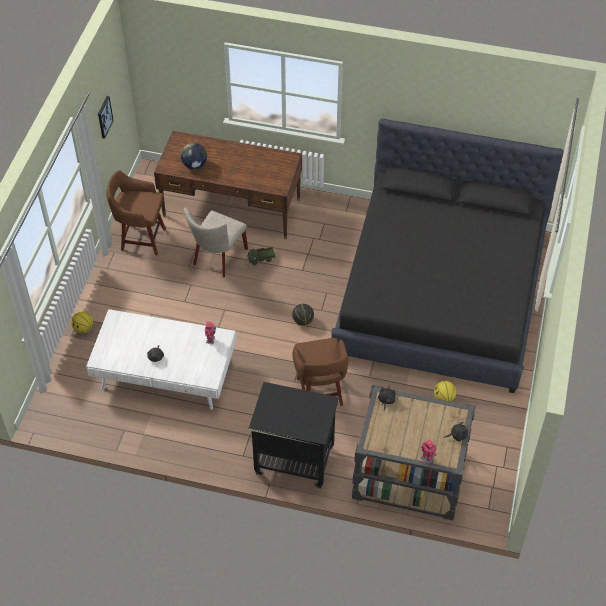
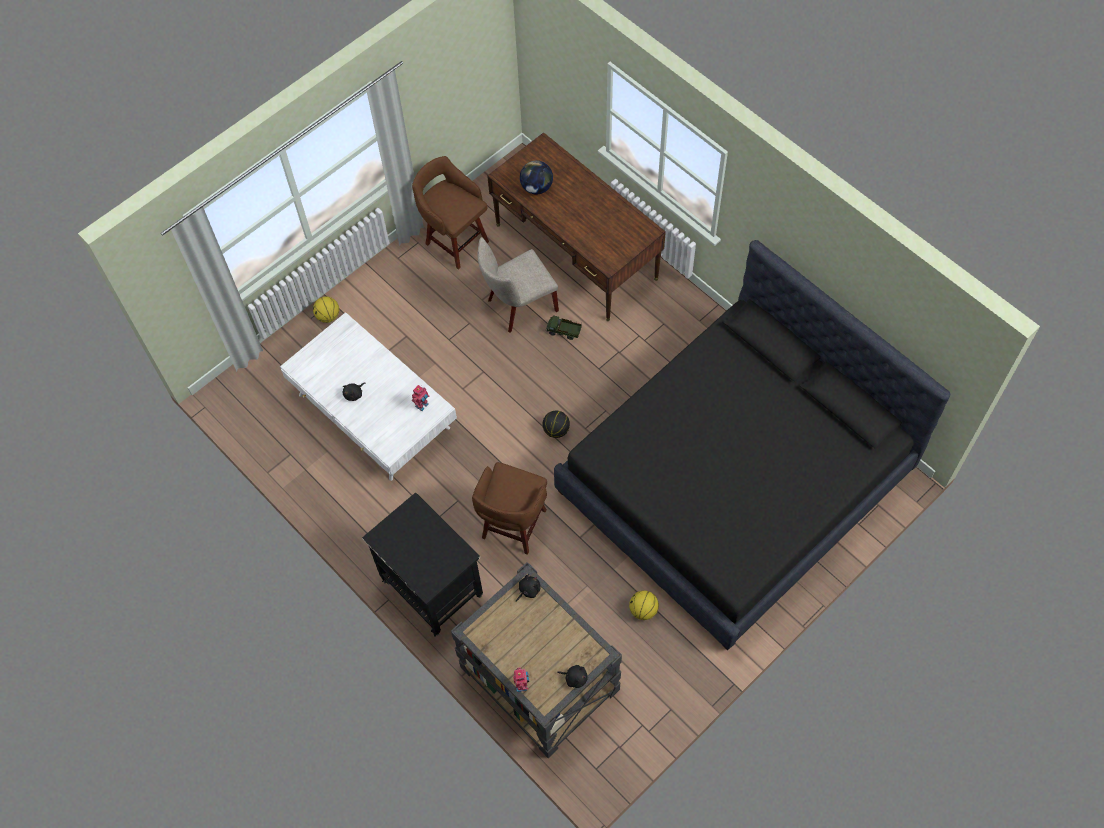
camera: 35 degrees right, 10 degrees up
(104, 117) = (446, 88): picture -> none

